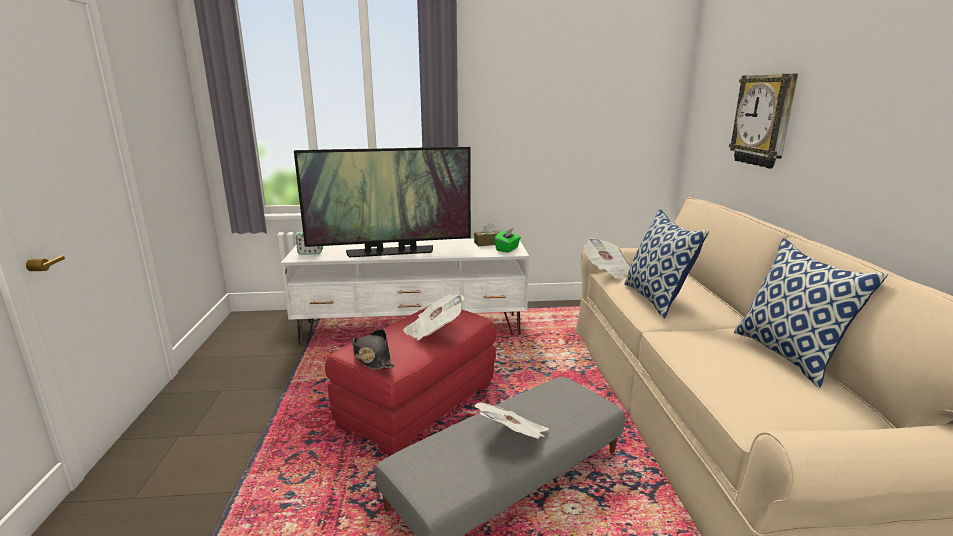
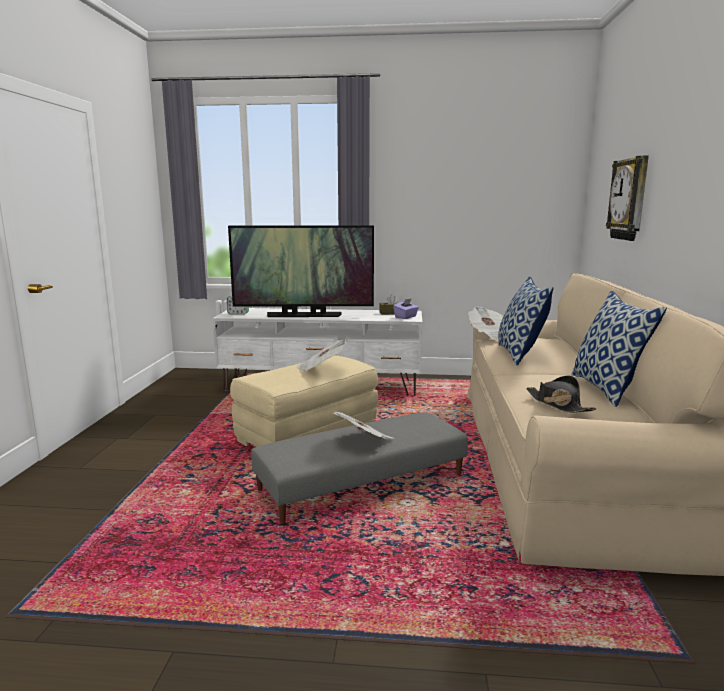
camera: 10 degrees right, 5 degrees down
(372, 358) = (264, 380): black hat -> black hat (558, 404)
(418, 404) = (308, 433): red ottoman -> beige ottoman
(507, 249) = (406, 317): green tissue box -> purple tissue box

